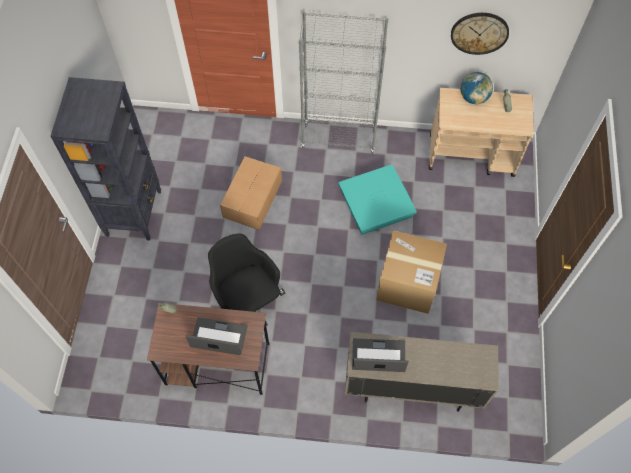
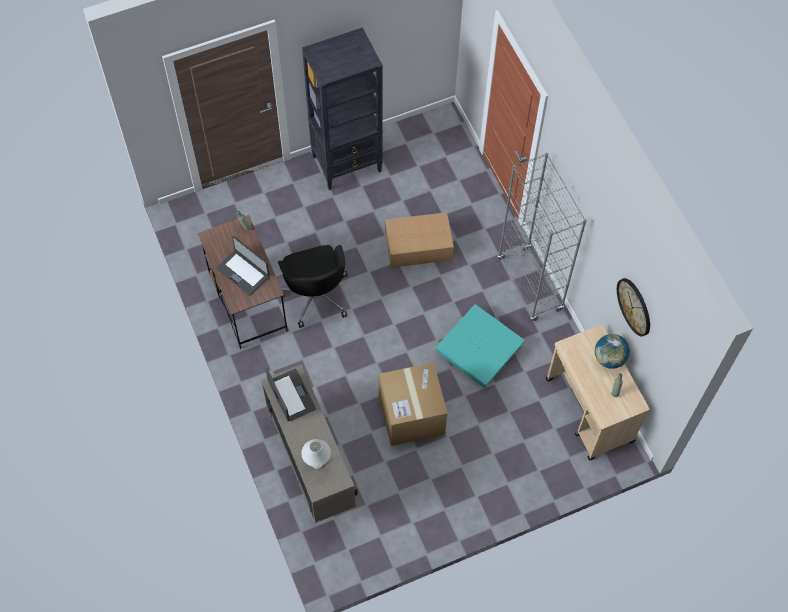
camera: 60 degrees right, 0 degrees up
(218, 337) = (243, 272): laptop -> laptop turned 150 degrees clockwise
(248, 302) = (316, 295): black office chair -> black office chair turned 135 degrees clockwise
(461, 367) = (317, 463): none -> white table lamp

